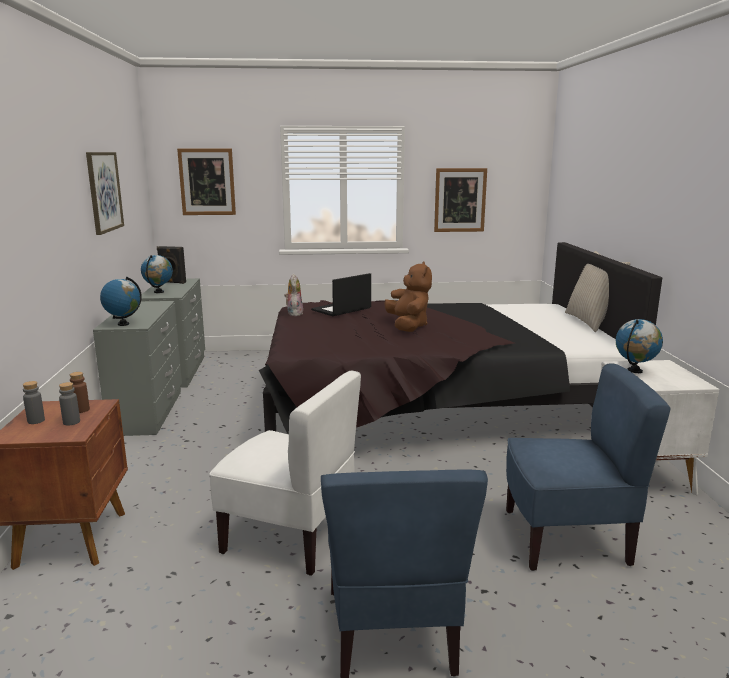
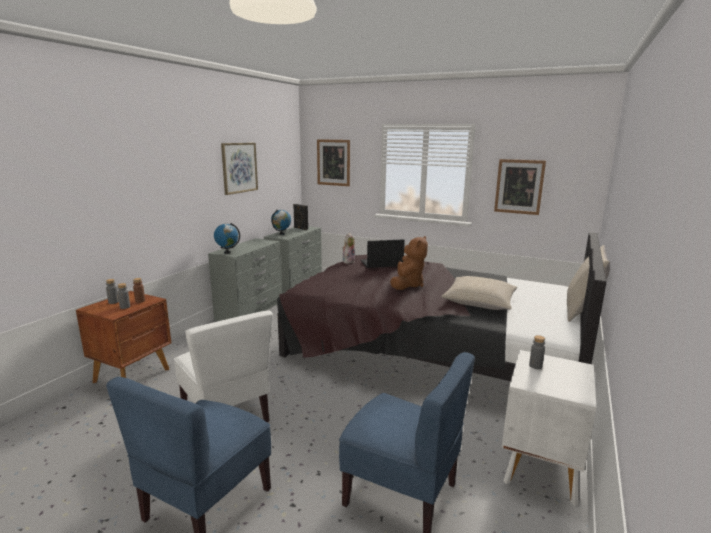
camera: 30 degrees right, 0 degrees up
(498, 329) = (479, 301): none -> beige pillow
(635, 371) = (535, 366): globe -> grey bottle

